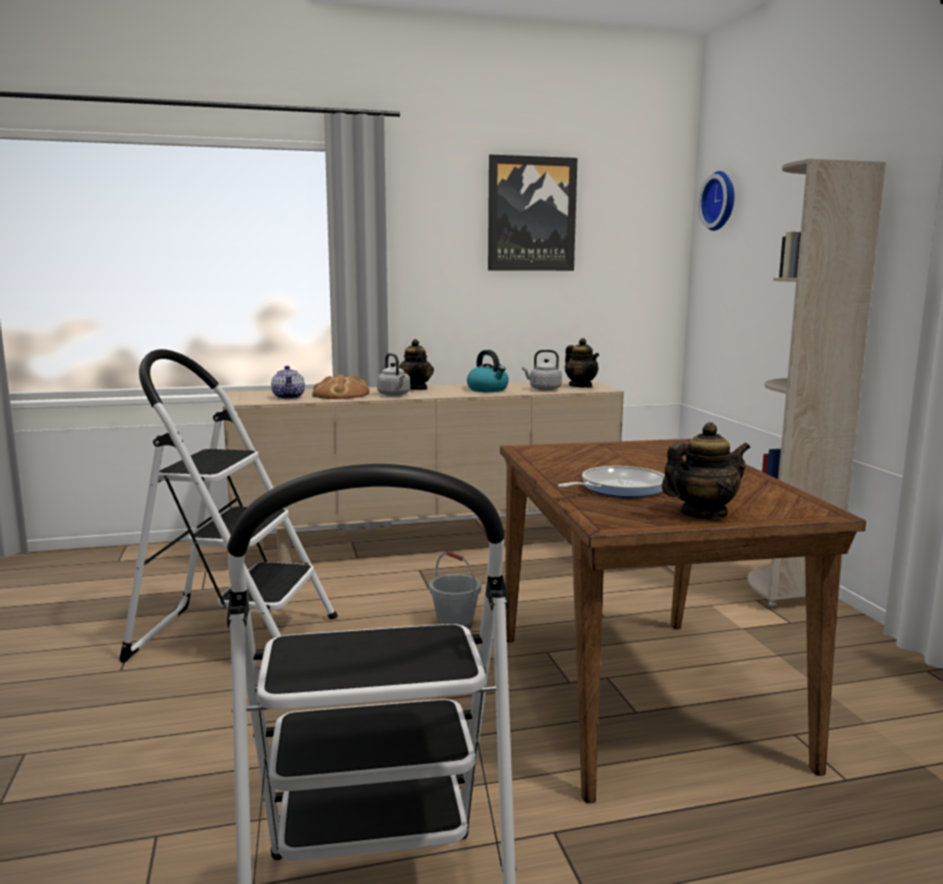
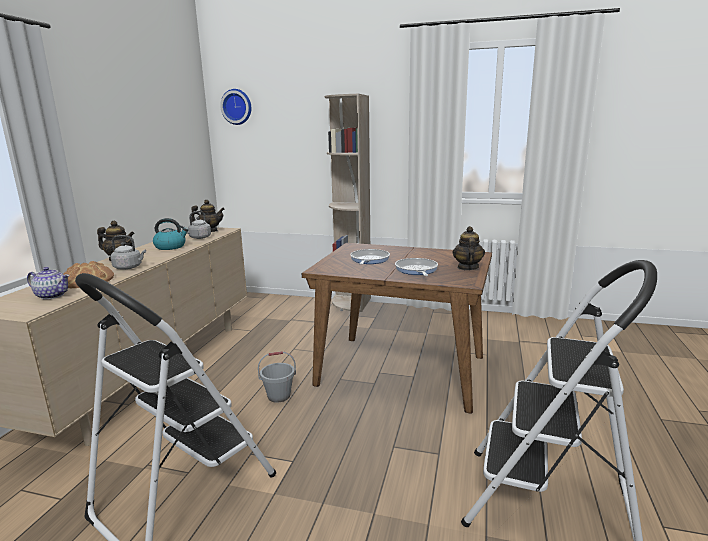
camera: 60 degrees left, 5 degrees up
(531, 214) = (136, 114): picture -> none
(620, 460) = (369, 260): none -> frying pan

